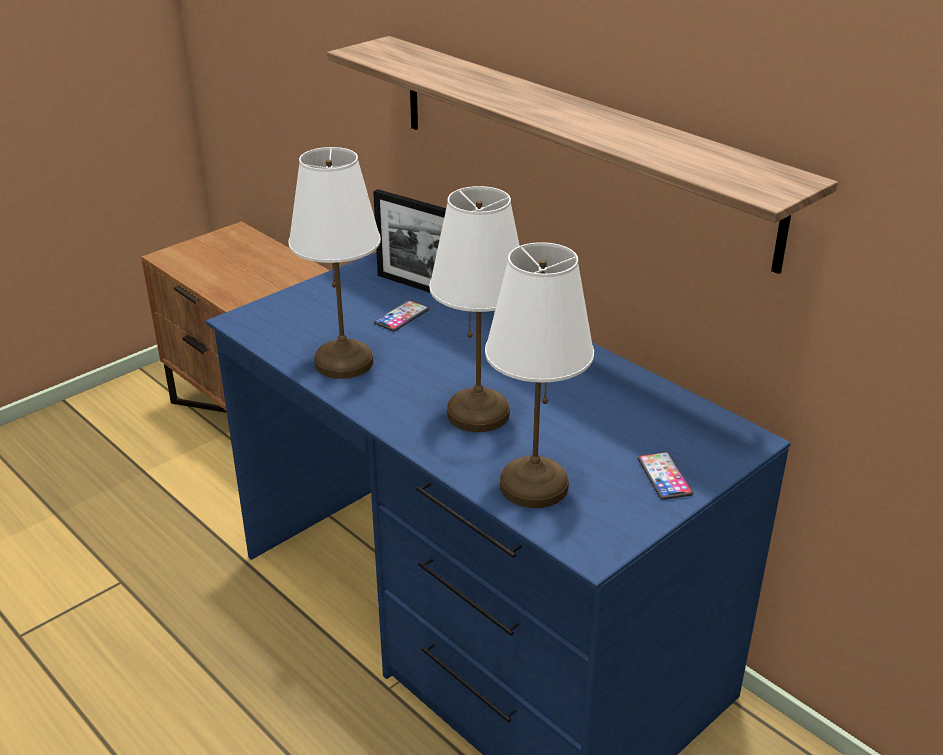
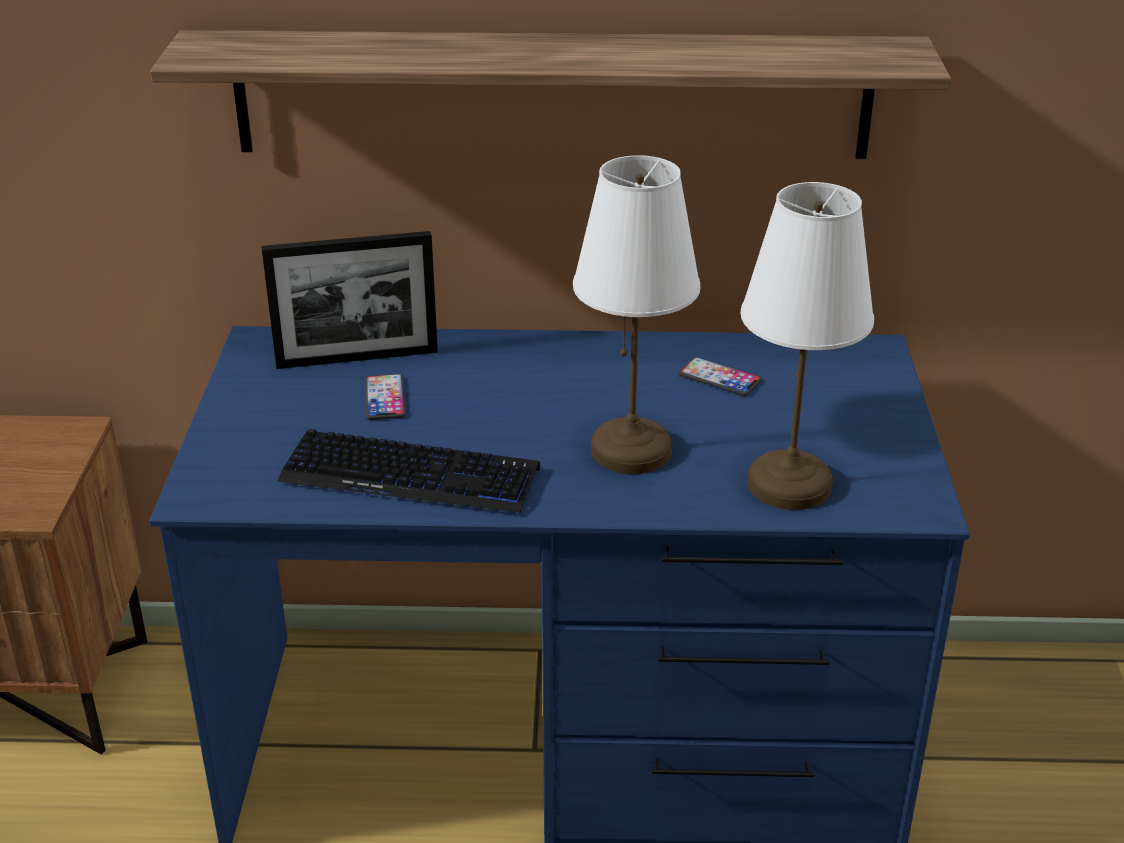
camera: 45 degrees left, 0 degrees up
(345, 362) = (410, 475): white table lamp -> keyboard
(664, 477) = (869, 415): phone -> phone (719, 378)

